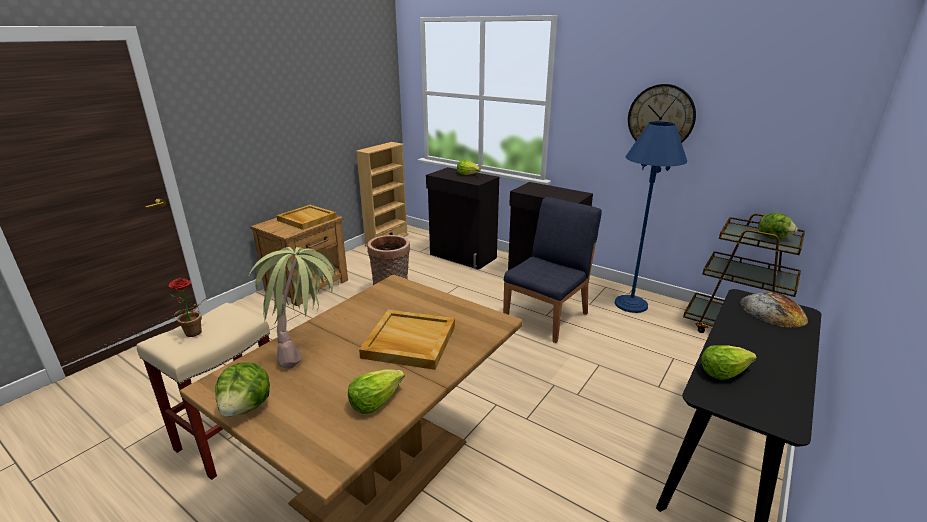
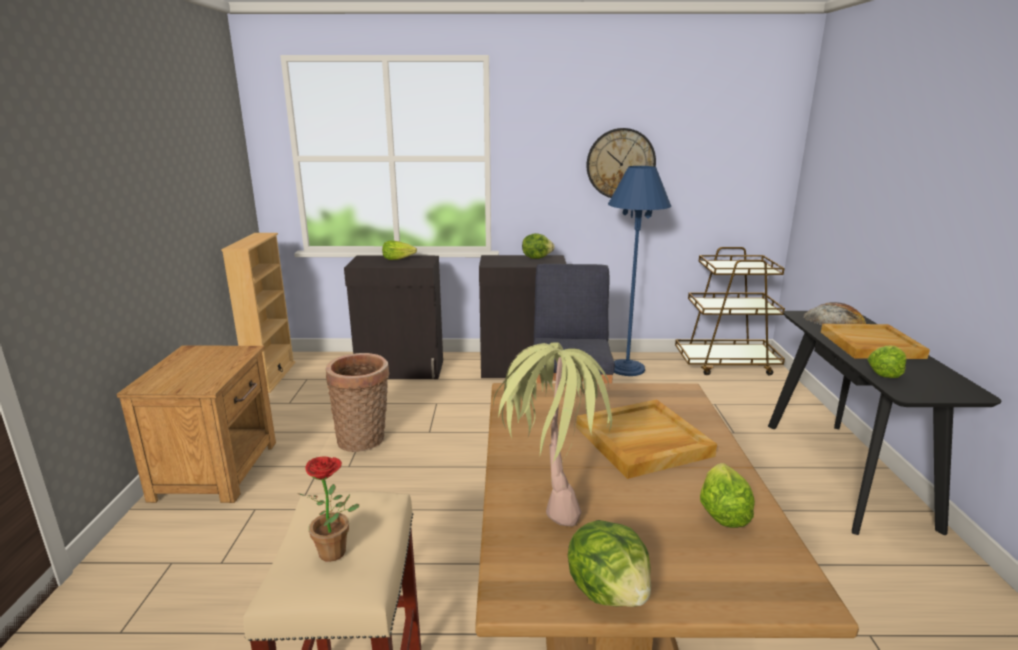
camera: 35 degrees left, 5 degrees down
(306, 219) = (208, 361): beige tray -> beige tray (870, 345)
(773, 237) = (747, 265): lettuce -> lettuce (536, 258)

